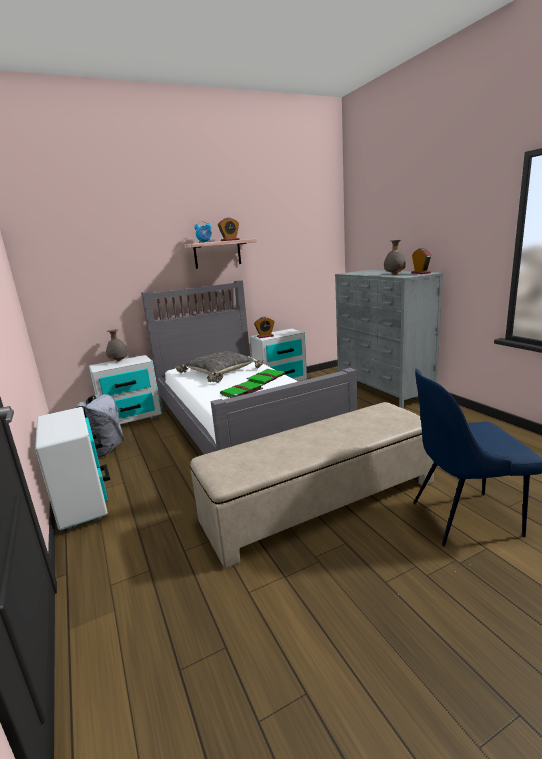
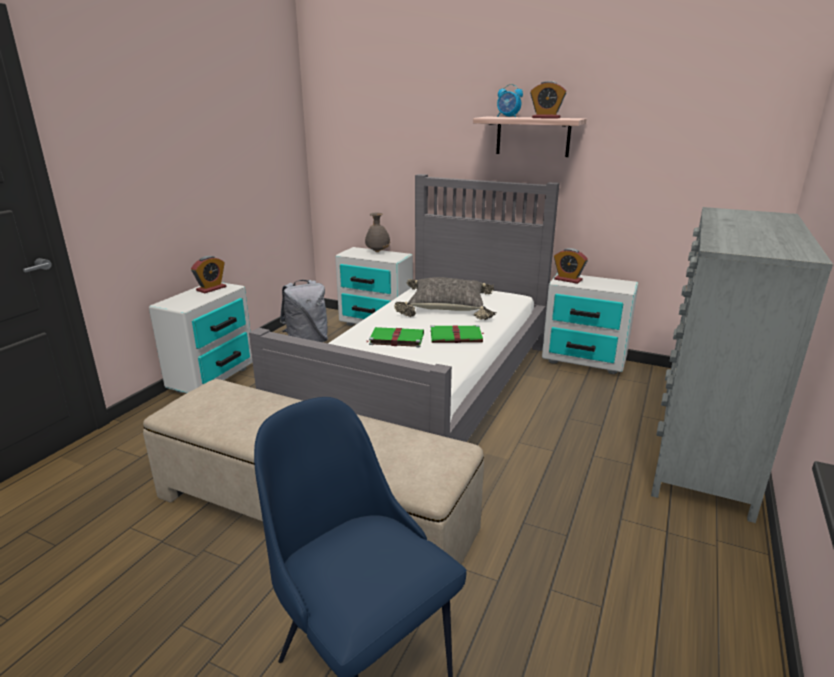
camera: 50 degrees right, 5 degrees up
(394, 274) = (747, 237): grey vase -> none
(420, 273) = (791, 250): alarm clock -> alarm clock (211, 289)

